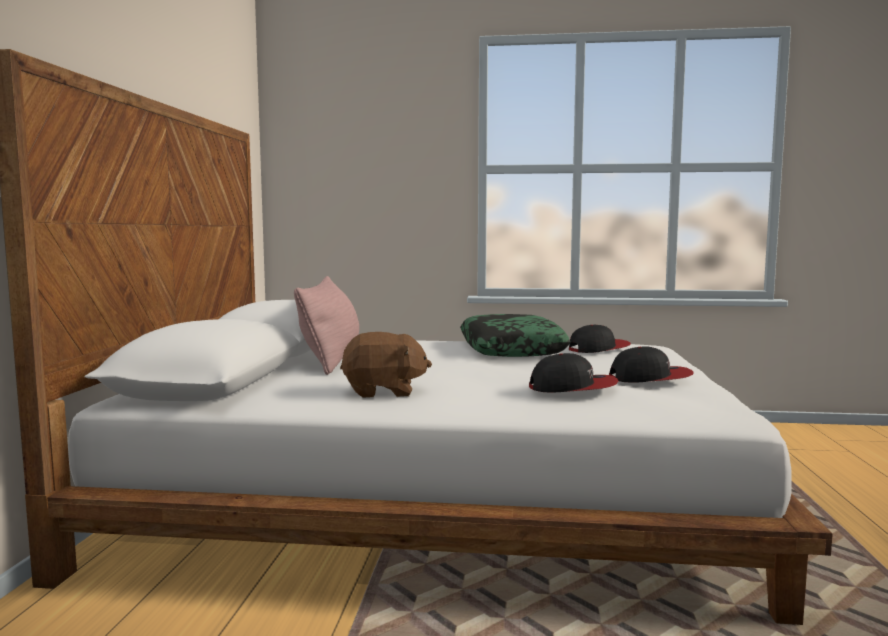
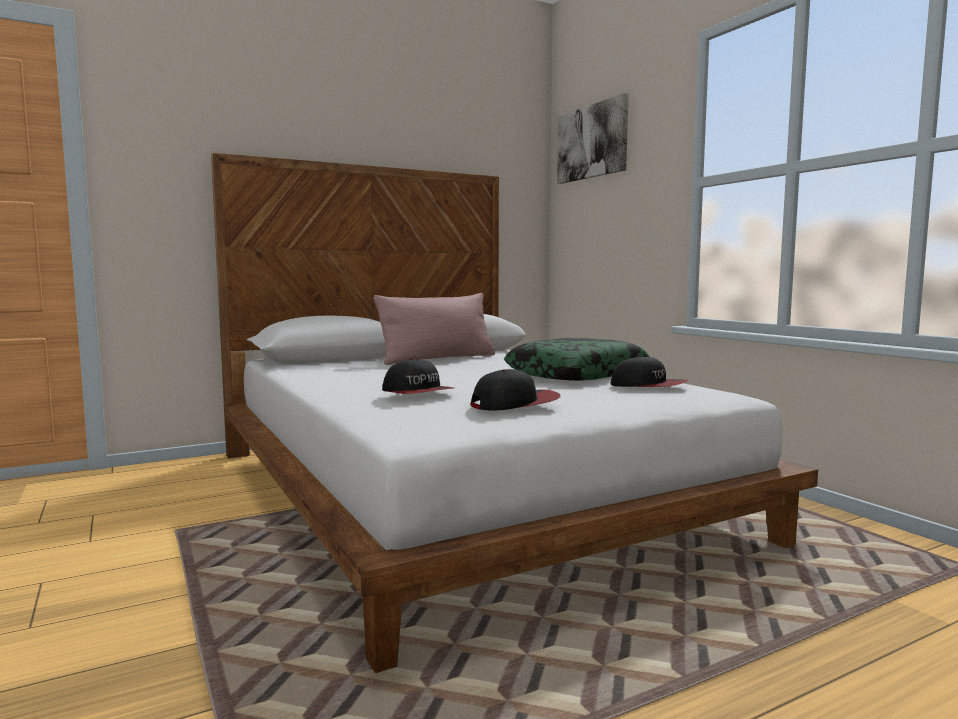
camera: 55 degrees right, 0 degrees up
(336, 110) = (592, 142): none -> picture
(384, 392) = (351, 376): brown plush toy -> none
(650, 378) = (515, 404): cap -> cap turned 75 degrees counterclockwise

